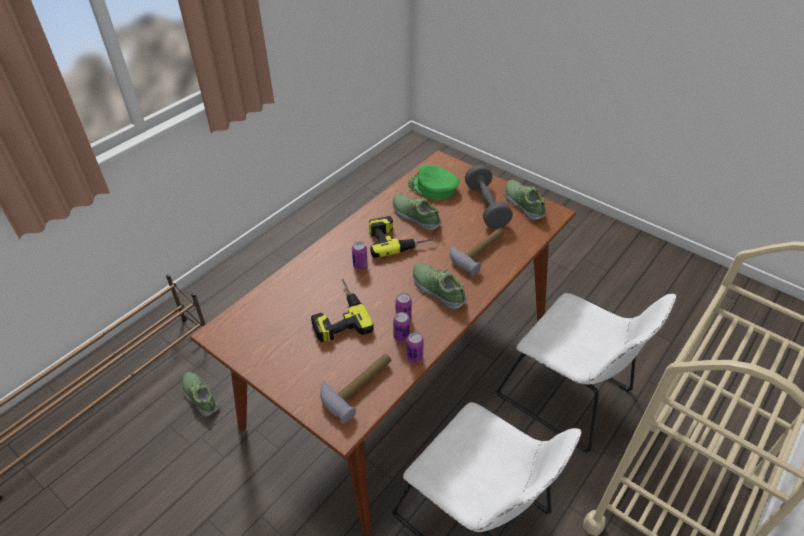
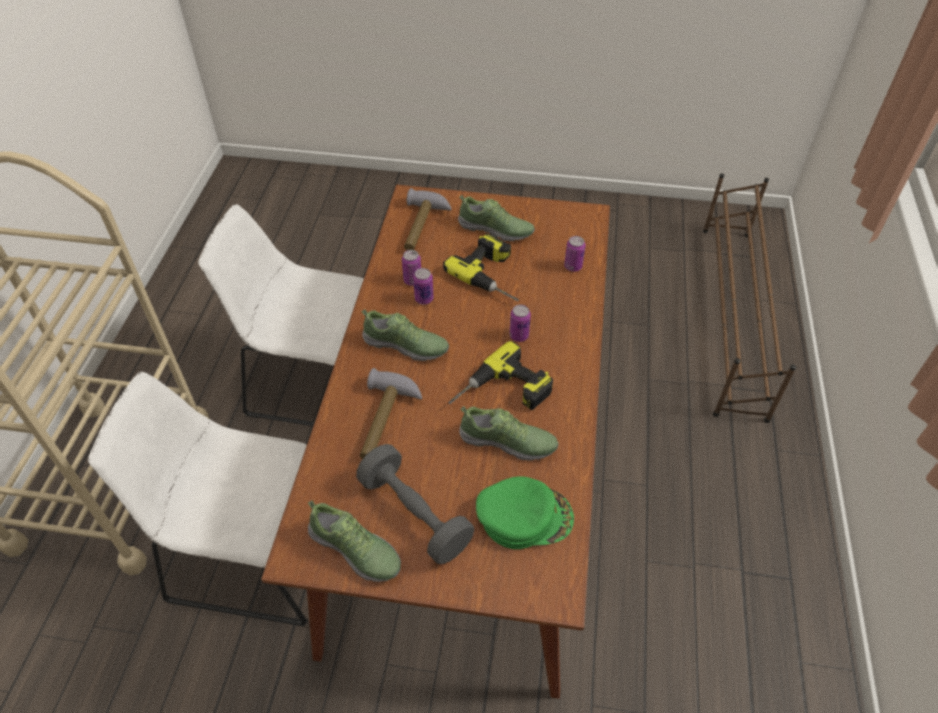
camera: 150 degrees right, 5 degrees up
(200, 396) = (651, 358): shoe -> shoe (496, 229)
(414, 357) = (387, 268): can -> can (573, 266)

